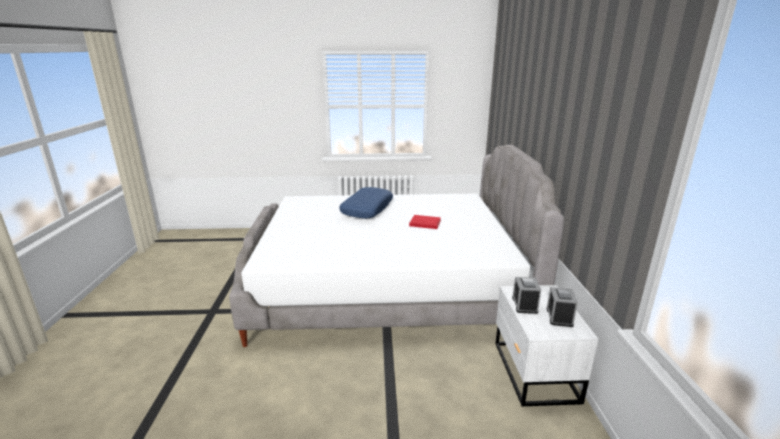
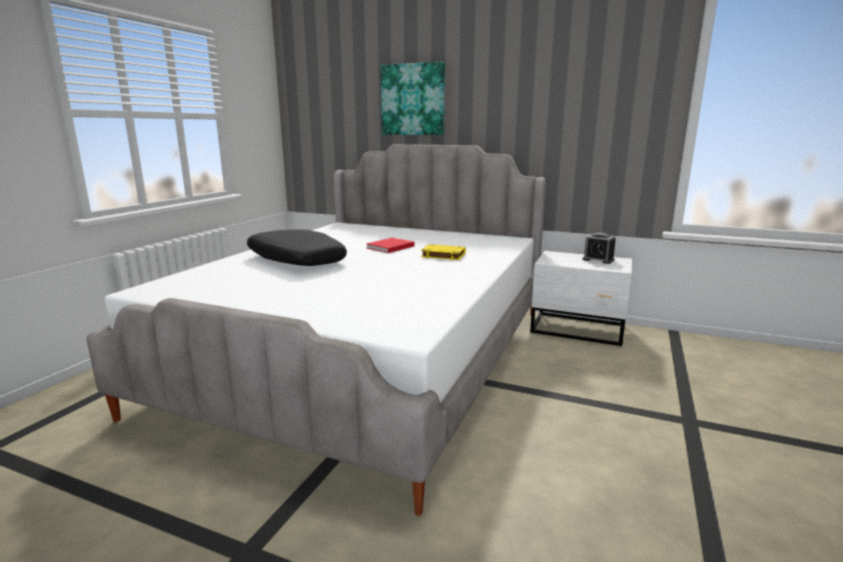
camera: 65 degrees left, 5 degrees down
(367, 209) = (295, 260): blue pillow -> black pillow
(421, 242) = (442, 255): none -> yellow book
(524, 305) = (574, 263): alarm clock -> none
(528, 109) = (413, 99): none -> picture

